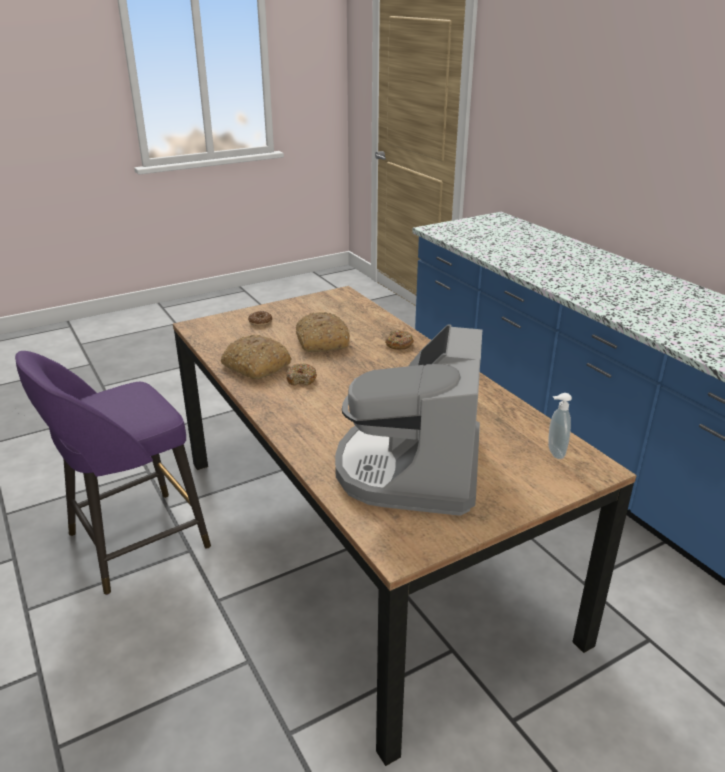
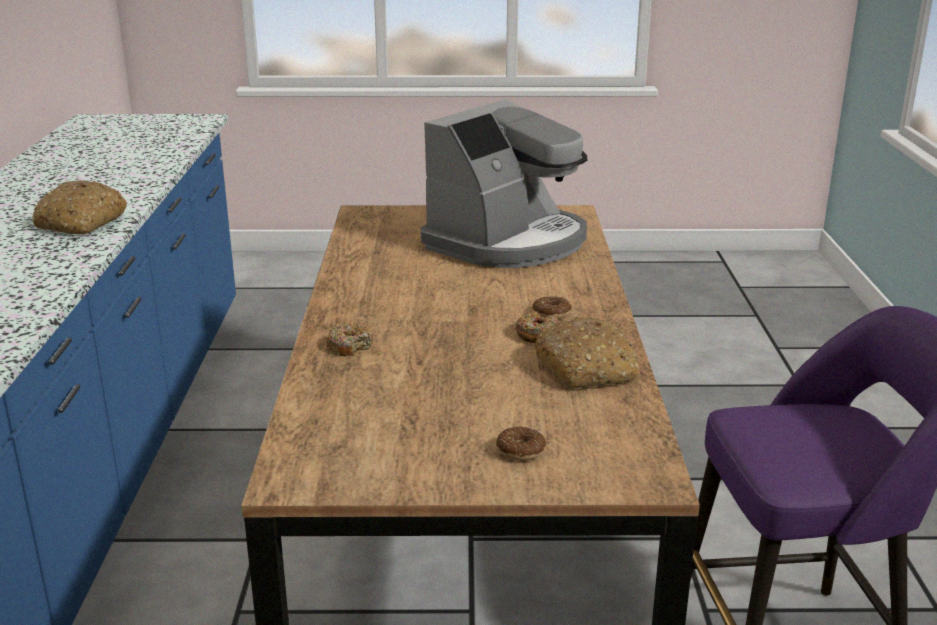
camera: 150 degrees left, 5 degrees down
(305, 398) = (551, 313): none -> donut
(321, 341) = (453, 382): bread -> bread (81, 222)
(554, 453) = (375, 225): soap dispenser -> none

